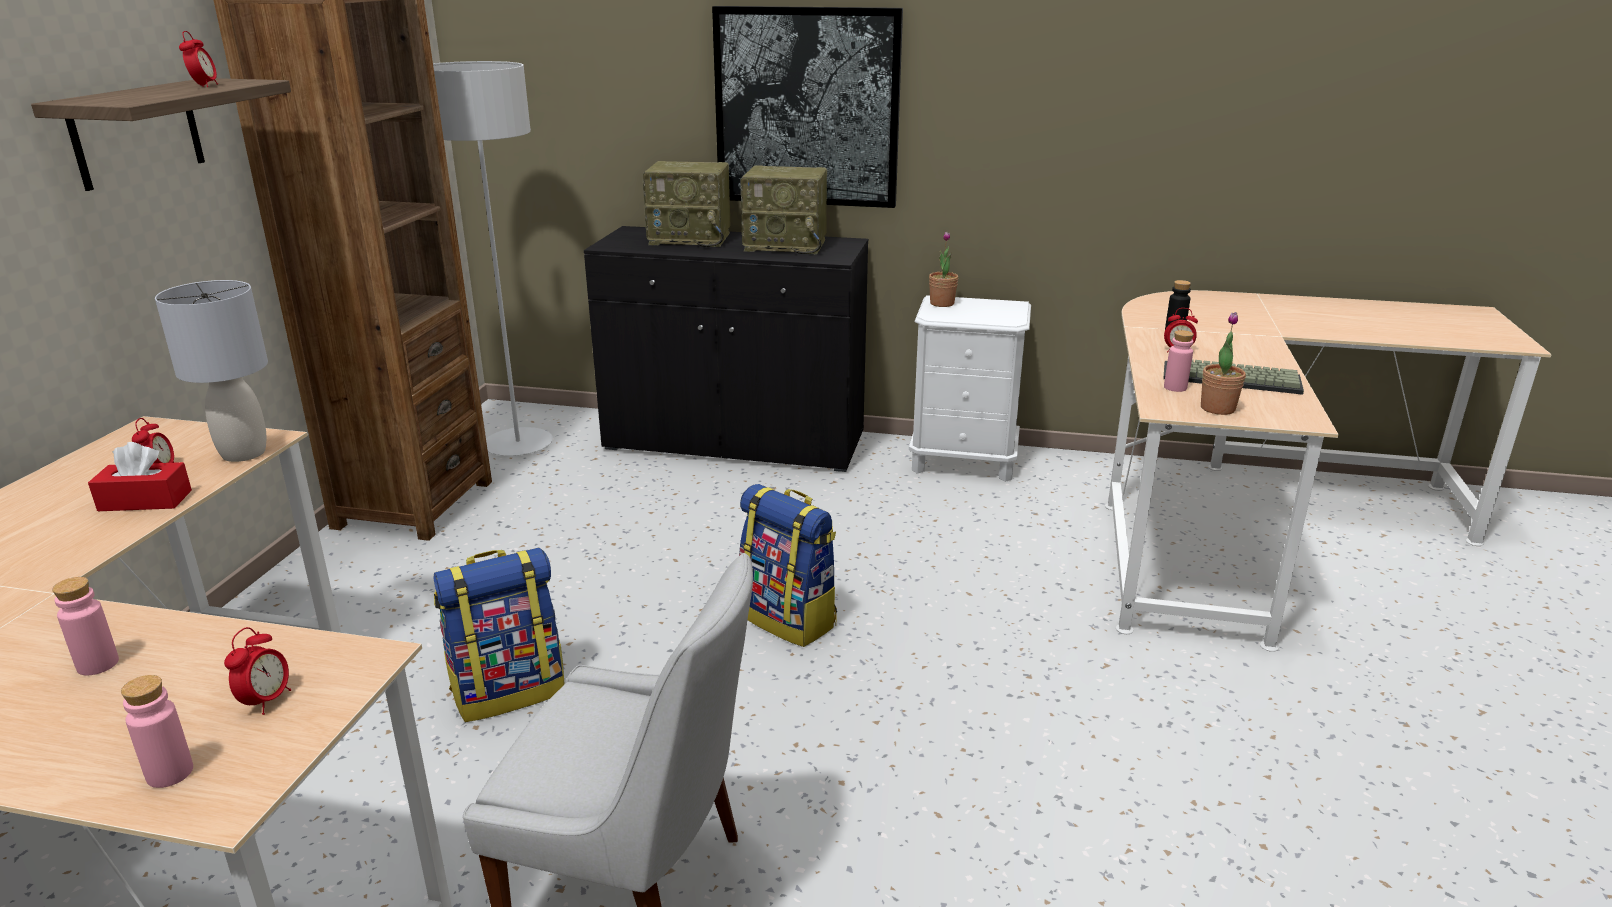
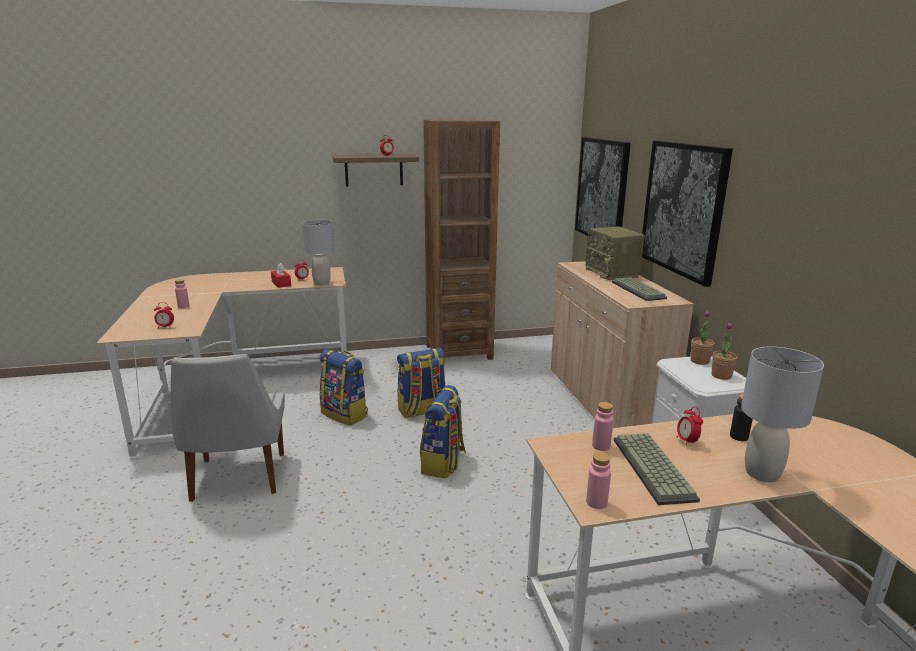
camera: 65 degrees right, 5 degrees down
(170, 773) = (130, 327): pink bottle -> pink bottle (596, 502)
(518, 445) = (531, 353): grey floor lamp -> none
(554, 108) = (602, 190): none -> picture
(596, 598) = (422, 411): none -> backpack
(734, 442) = (605, 400): black cabinet -> beige cabinet
(787, 245) = (639, 290): radio -> keyboard
(1217, 408) = (576, 466): potted plant -> potted plant (721, 376)
(1250, 343) = (761, 474): none -> grey table lamp

